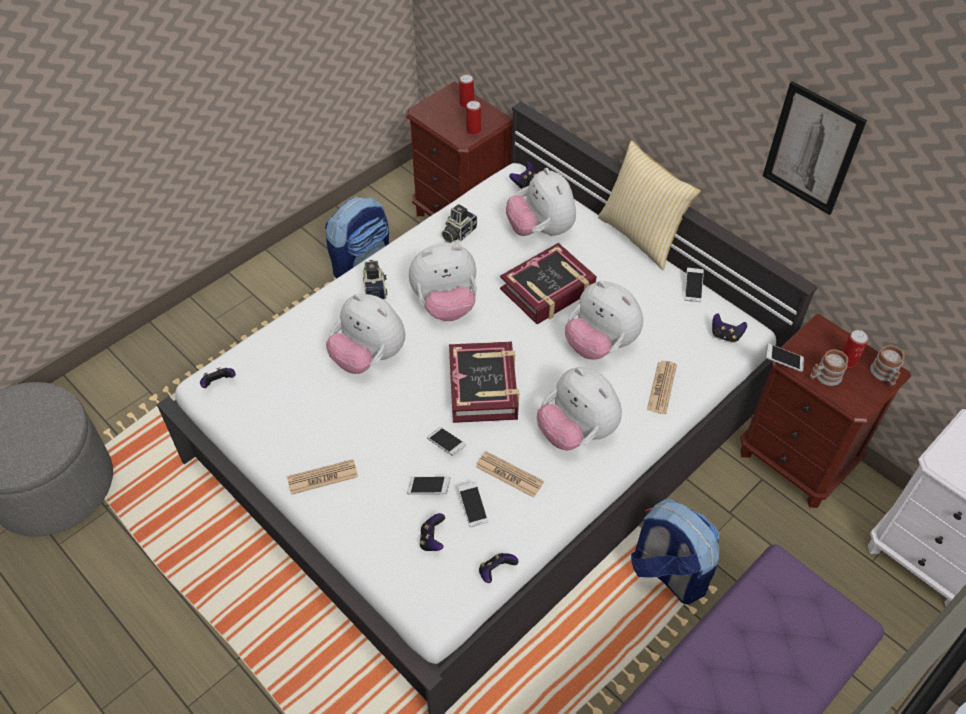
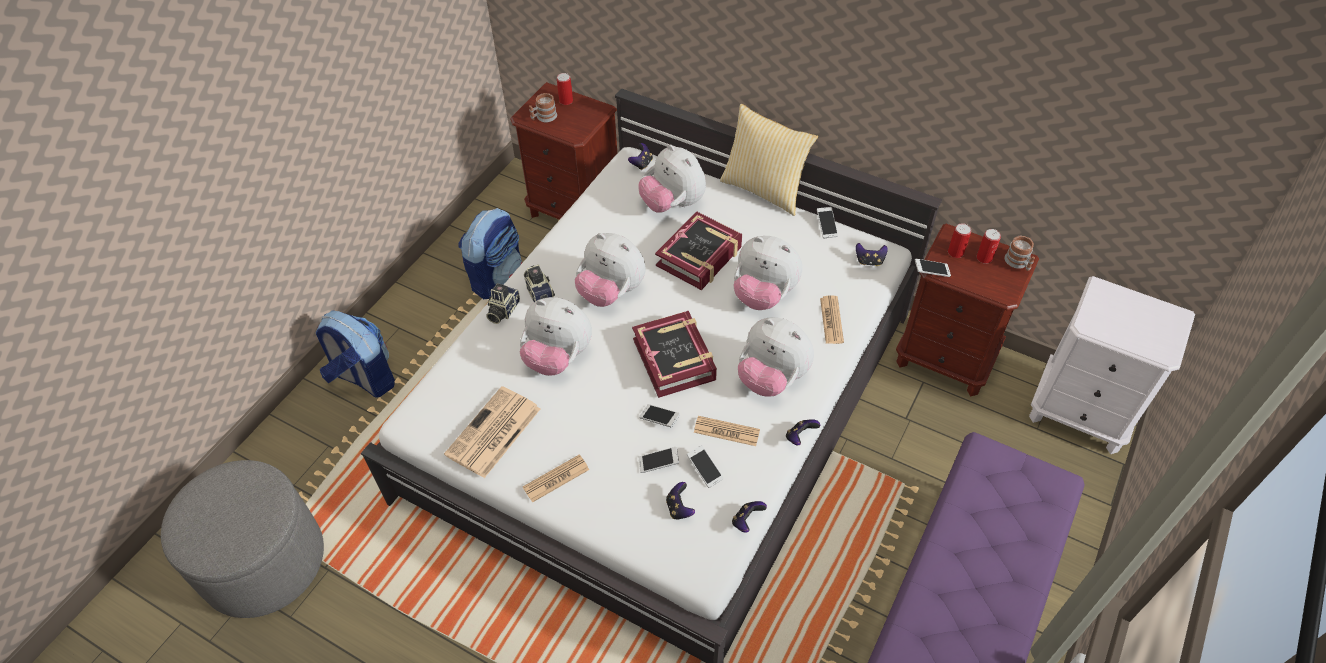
camera: 15 degrees left, 0 degrees up
(219, 383) = (422, 417): game controller -> game controller (800, 437)
(278, 416) = (493, 433): none -> newspaper
(445, 305) = (611, 292): plush toy -> plush toy turned 60 degrees clockwise
(458, 233) = (597, 223): camera -> camera (502, 310)
(473, 130) = (582, 124): can -> can (955, 252)
(667, 573) = (871, 485): backpack -> backpack (364, 378)
(812, 149) = (921, 78): picture -> none
(824, 377) = (969, 276): mug -> mug (543, 117)

